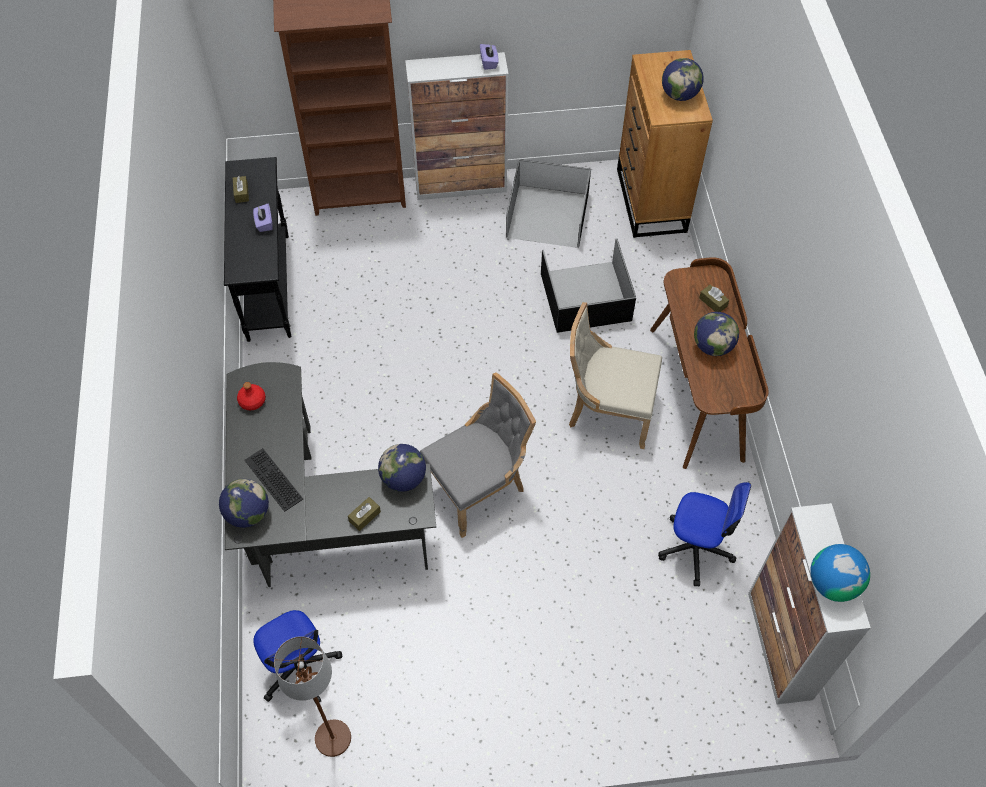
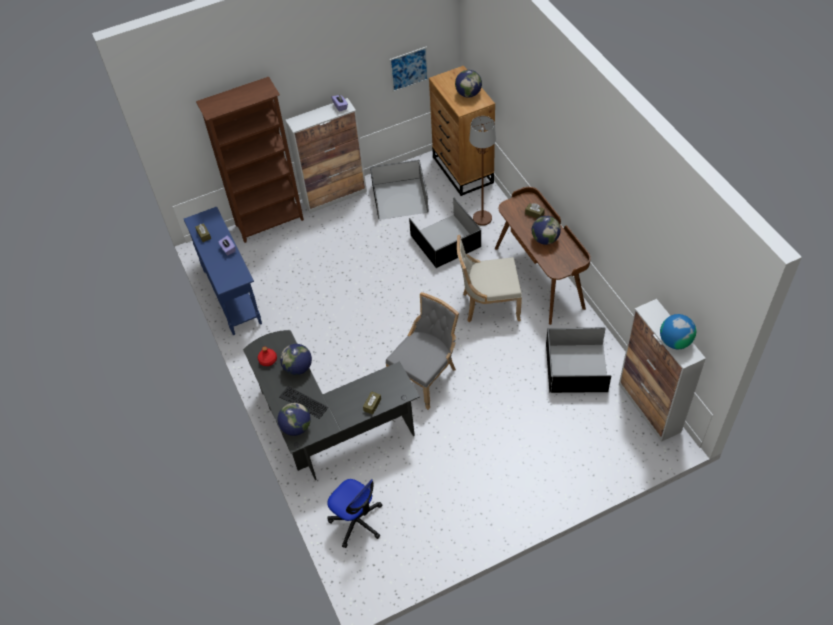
camera: 15 degrees left, 5 degrees down
(269, 286) = (232, 296): black console table -> blue console table
(333, 738) = (397, 555): brown floor lamp -> brown floor lamp (482, 218)
(403, 479) = (387, 375): globe -> globe (298, 368)
(607, 34) = (409, 69): none -> picture
(696, 548) = (576, 368): office chair -> black storage box

